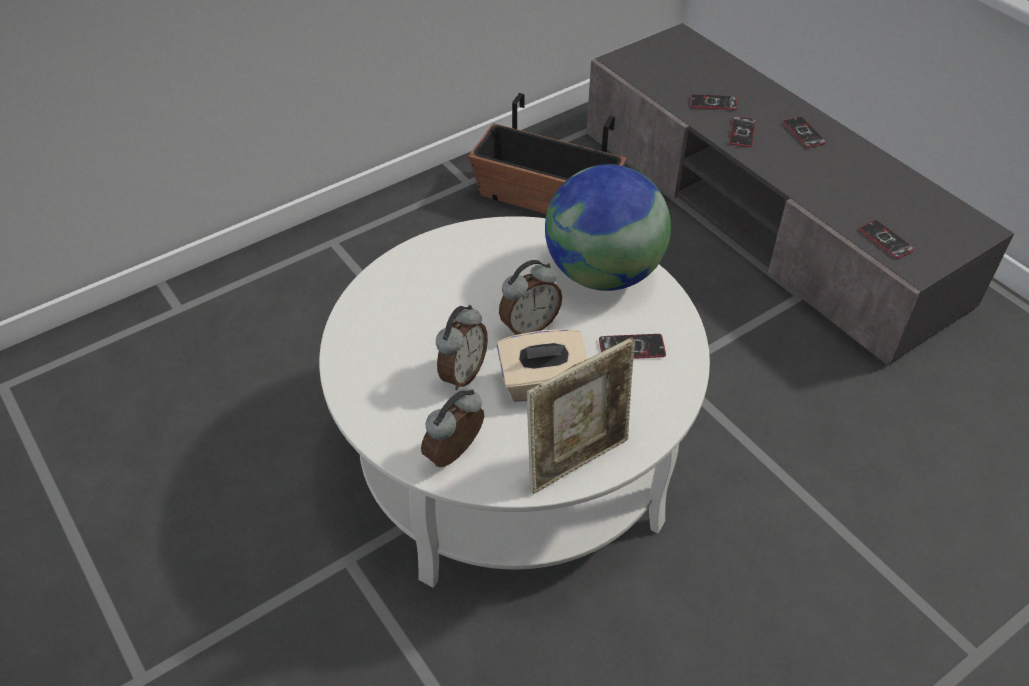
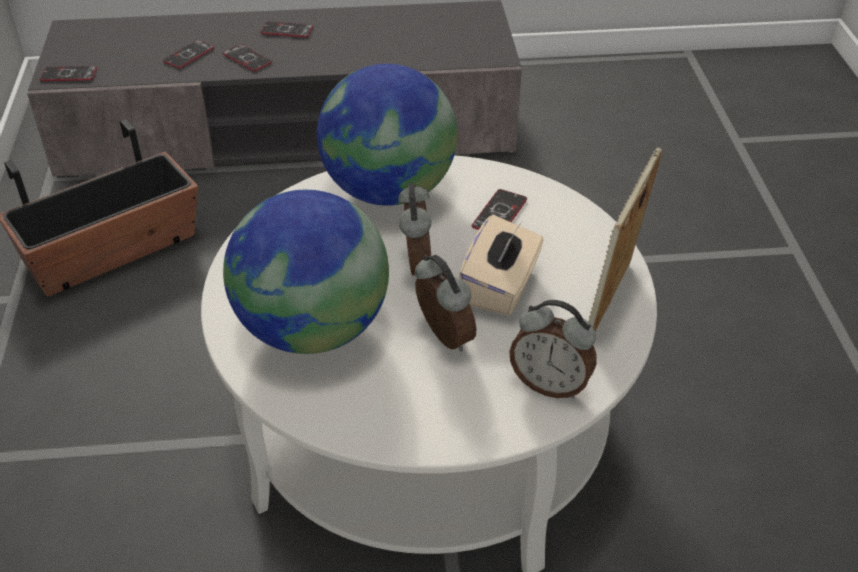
camera: 60 degrees left, 5 degrees down
(422, 302) = (313, 329): none -> globe
(456, 455) = (550, 384): alarm clock -> alarm clock turned 45 degrees counterclockwise
(578, 461) = (612, 303): picture frame -> picture frame turned 150 degrees counterclockwise
(885, 240) = (452, 54): phone -> phone (69, 75)

